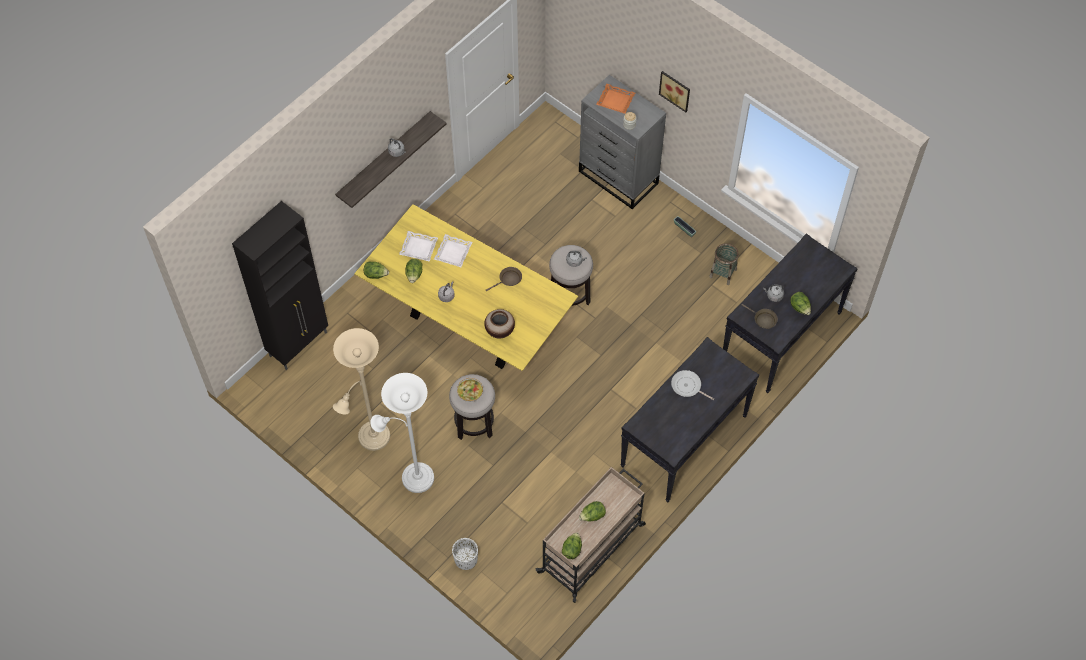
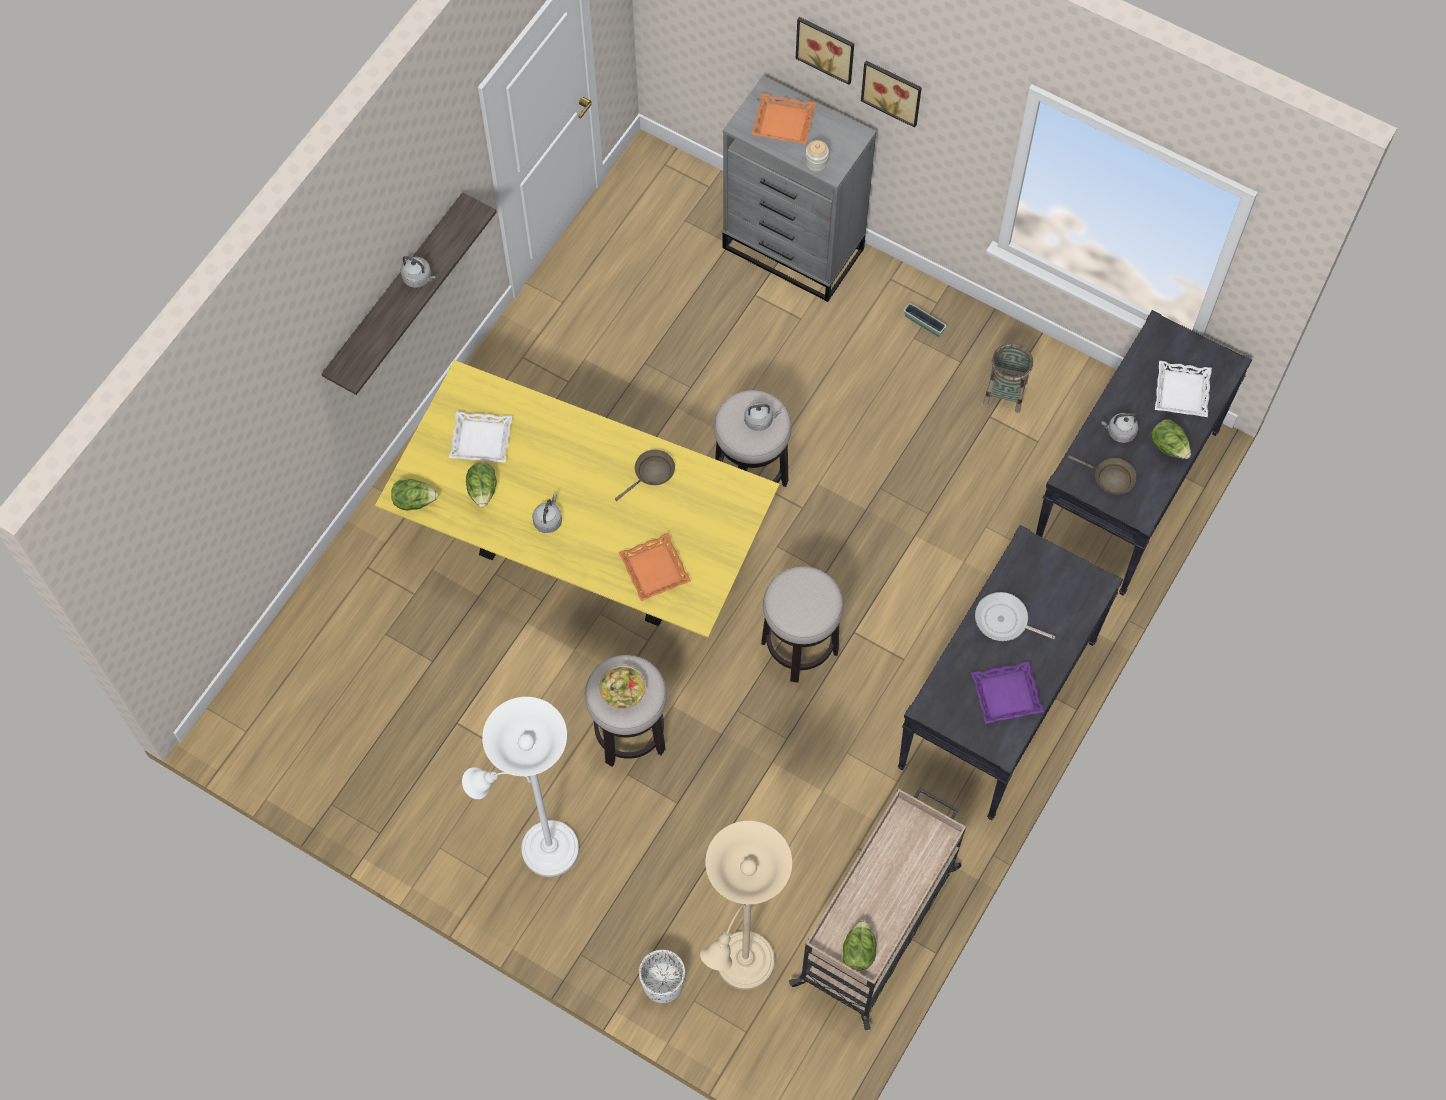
camera: 10 degrees left, 5 degrees up
(299, 344) = (293, 637): black cabinet -> none
(371, 439) = (454, 792): beige floor lamp -> beige floor lamp (741, 968)
(453, 252) = (543, 439): white tray -> white tray (1181, 392)
(499, 330) = (654, 570): vase -> orange tray
(578, 392) = (799, 646): none -> stool
(592, 516) = (882, 882): lettuce -> none
(643, 61) = (826, 47): none -> picture
(680, 426) = (1006, 695): none -> purple tray

